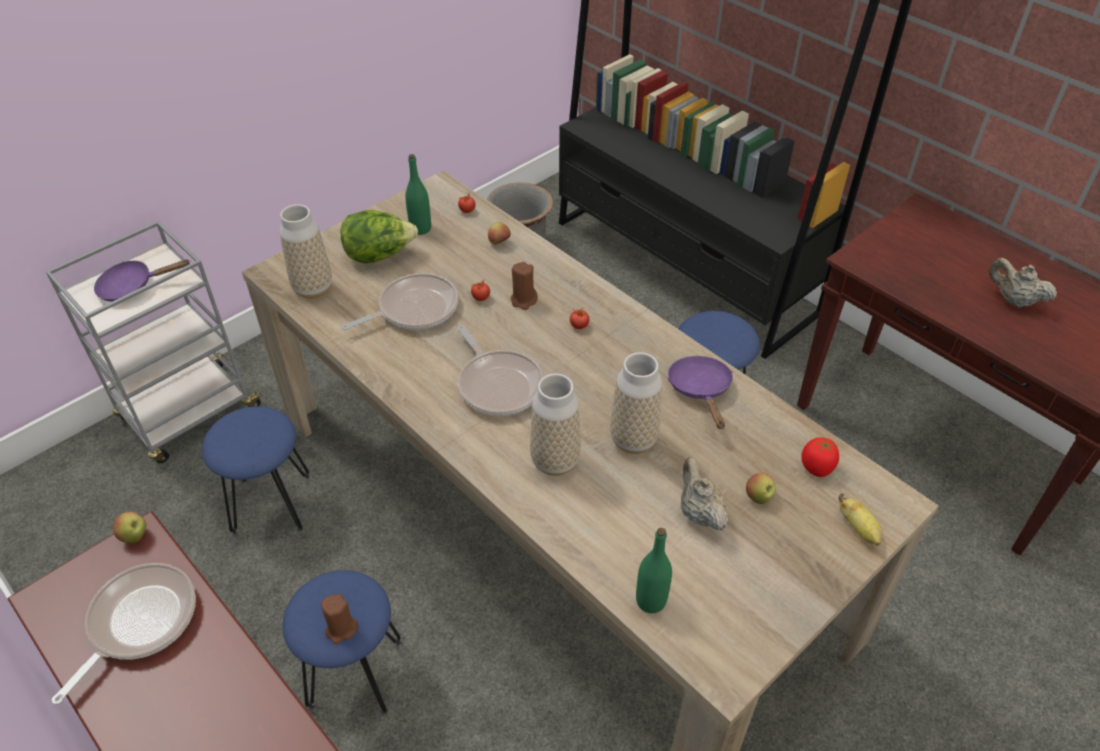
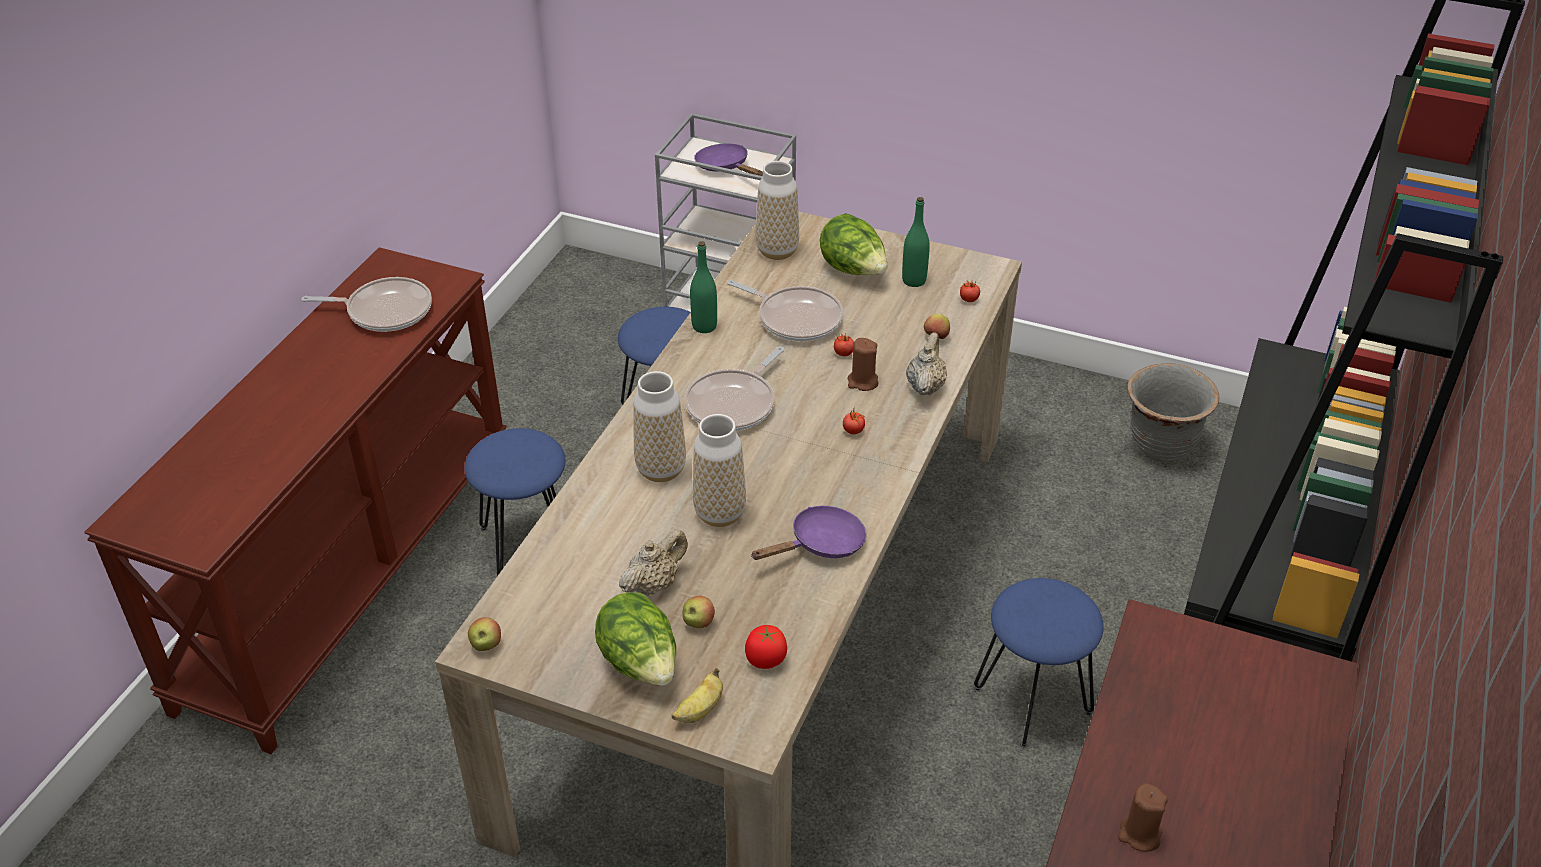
camera: 65 degrees right, 5 degrees down
(135, 536) = (455, 276): apple -> apple (486, 645)
(341, 629) = (498, 465): brown candle -> brown candle (1139, 834)
(651, 601) = (535, 577): green bottle -> green bottle (704, 326)
(792, 553) = (640, 664): none -> lettuce
(1013, 300) = (1197, 803): beige teapot -> beige teapot (925, 386)

